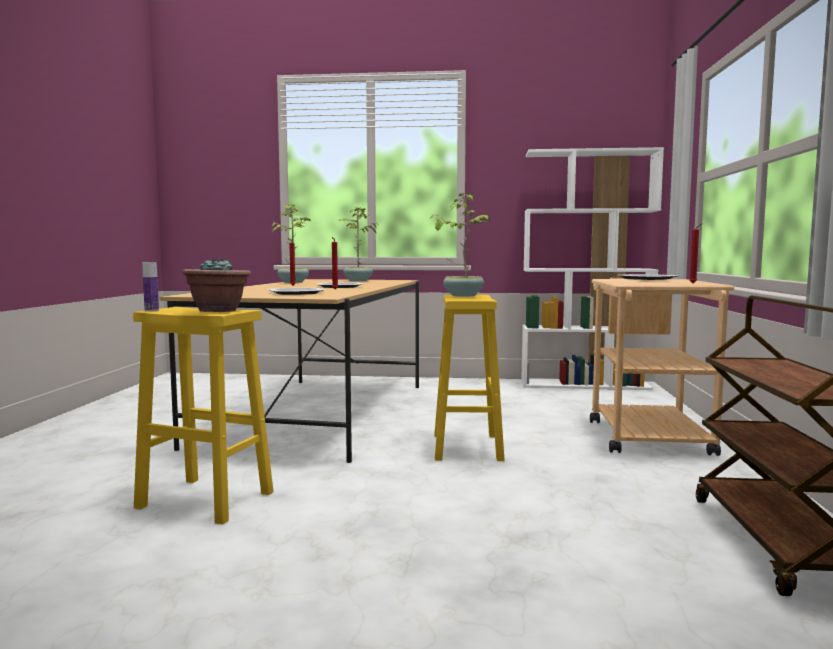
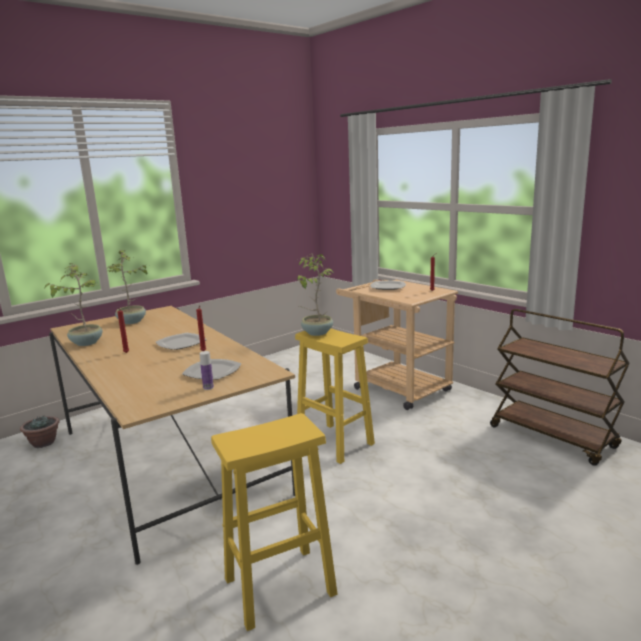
camera: 45 degrees left, 10 degrees up
(151, 310) = (236, 452): bottle -> bottle (208, 387)
(218, 310) = (286, 428): potted plant -> potted plant (43, 443)
(585, 385) = (293, 354): white bookcase -> none

